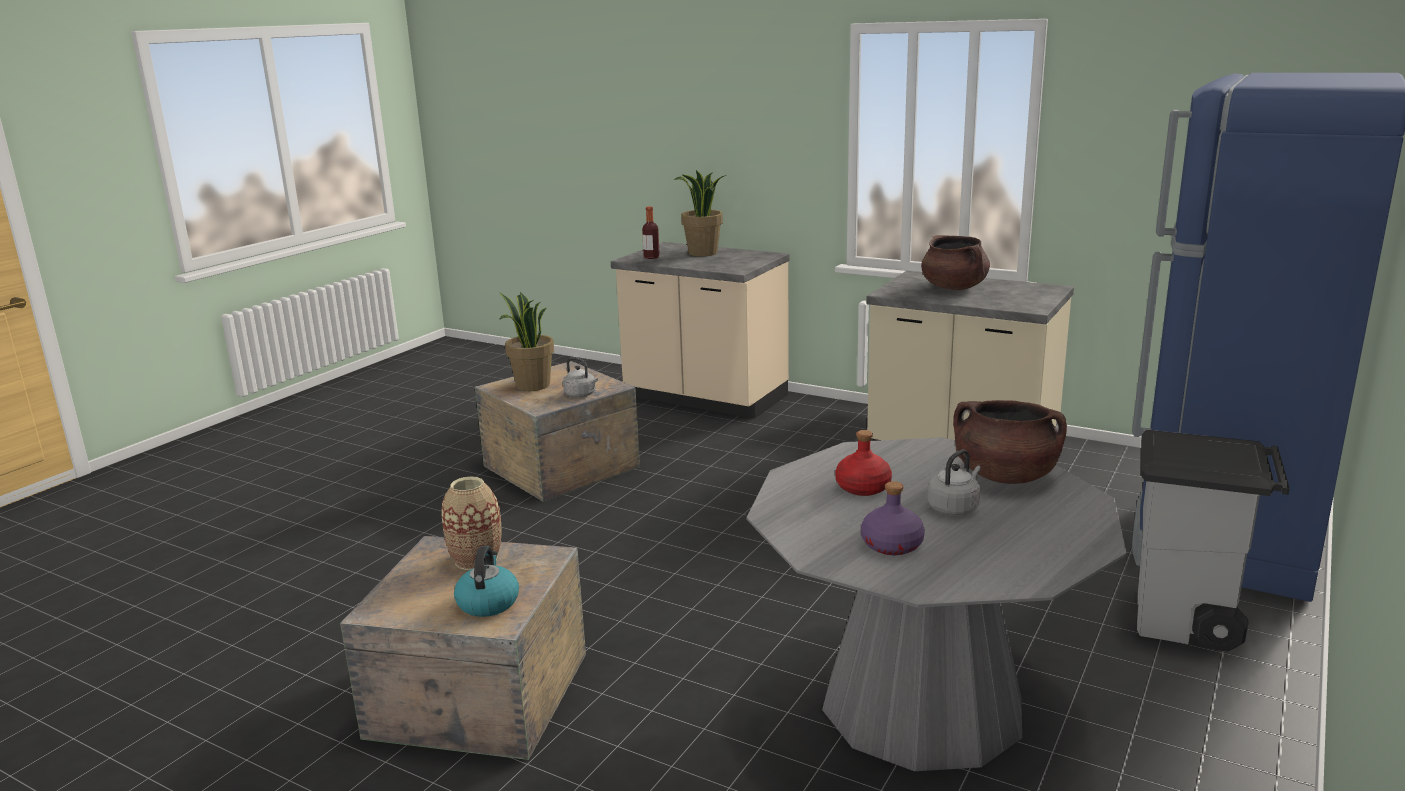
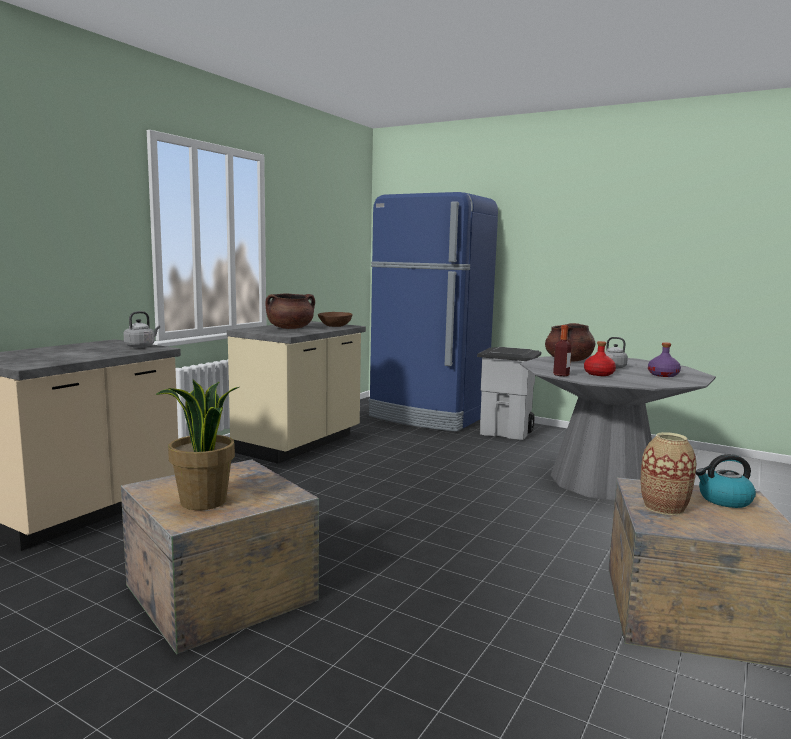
camera: 90 degrees left, 10 degrees down
(581, 395) = (261, 479): grey kettle -> grey kettle (141, 346)
(651, 257) = (37, 360): bottle -> bottle (561, 375)
(703, 253) = (59, 351): potted plant -> none
(1014, 302) = (334, 326): none -> brown bowl

